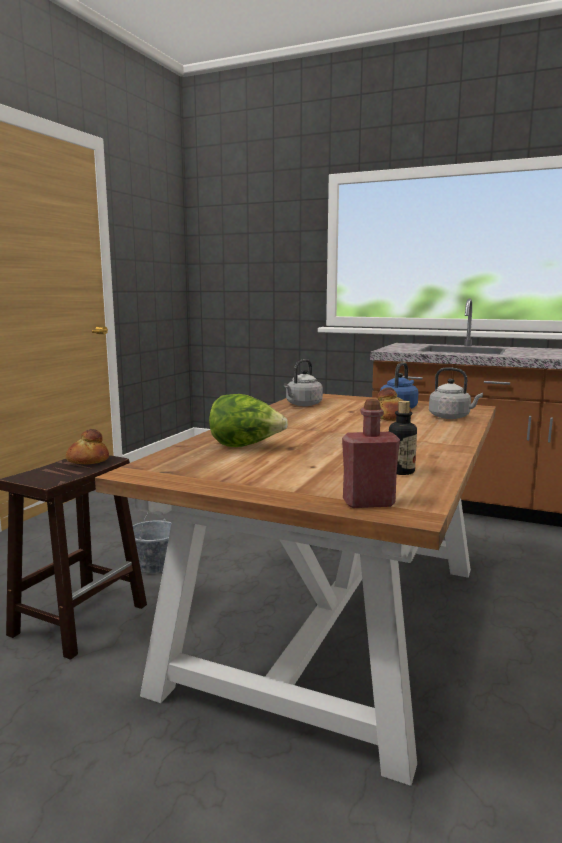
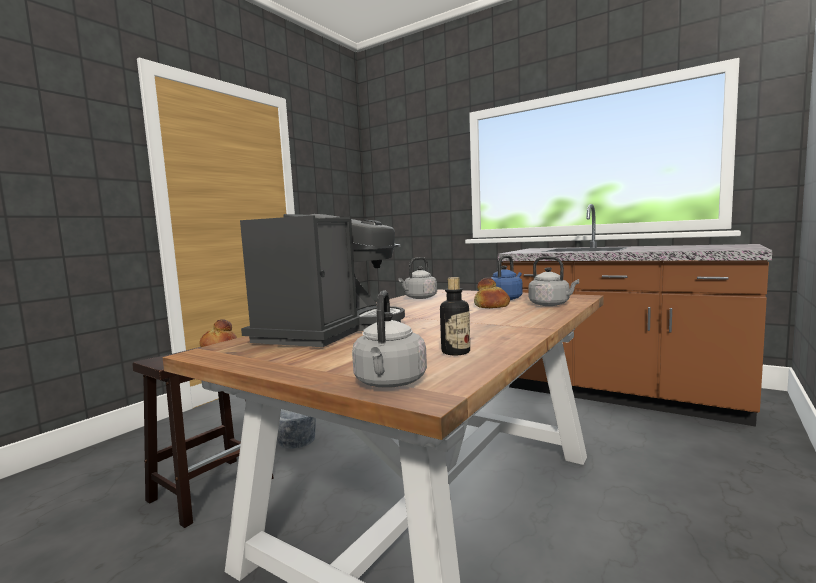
camera: 10 degrees right, 5 degrees down
(245, 446) = (329, 330): lettuce -> coffee machine
(368, 503) = (390, 383): red bottle -> grey kettle

